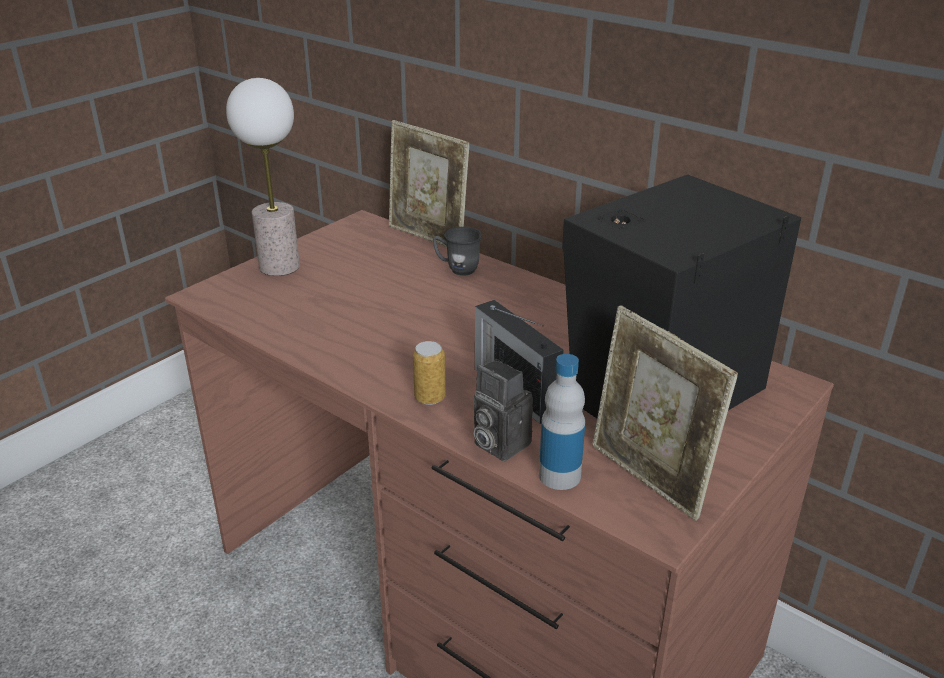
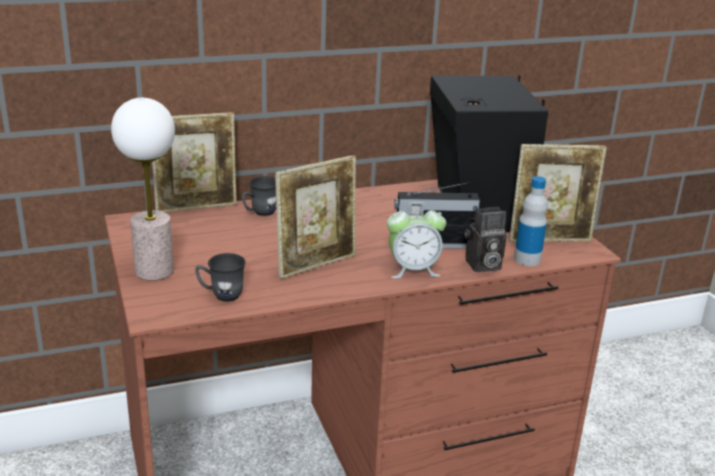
camera: 60 degrees left, 5 degrees down
(263, 311) = (221, 295): none -> grey mug
(377, 336) = (316, 265): none -> picture frame
(430, 397) = (413, 270): can -> alarm clock

